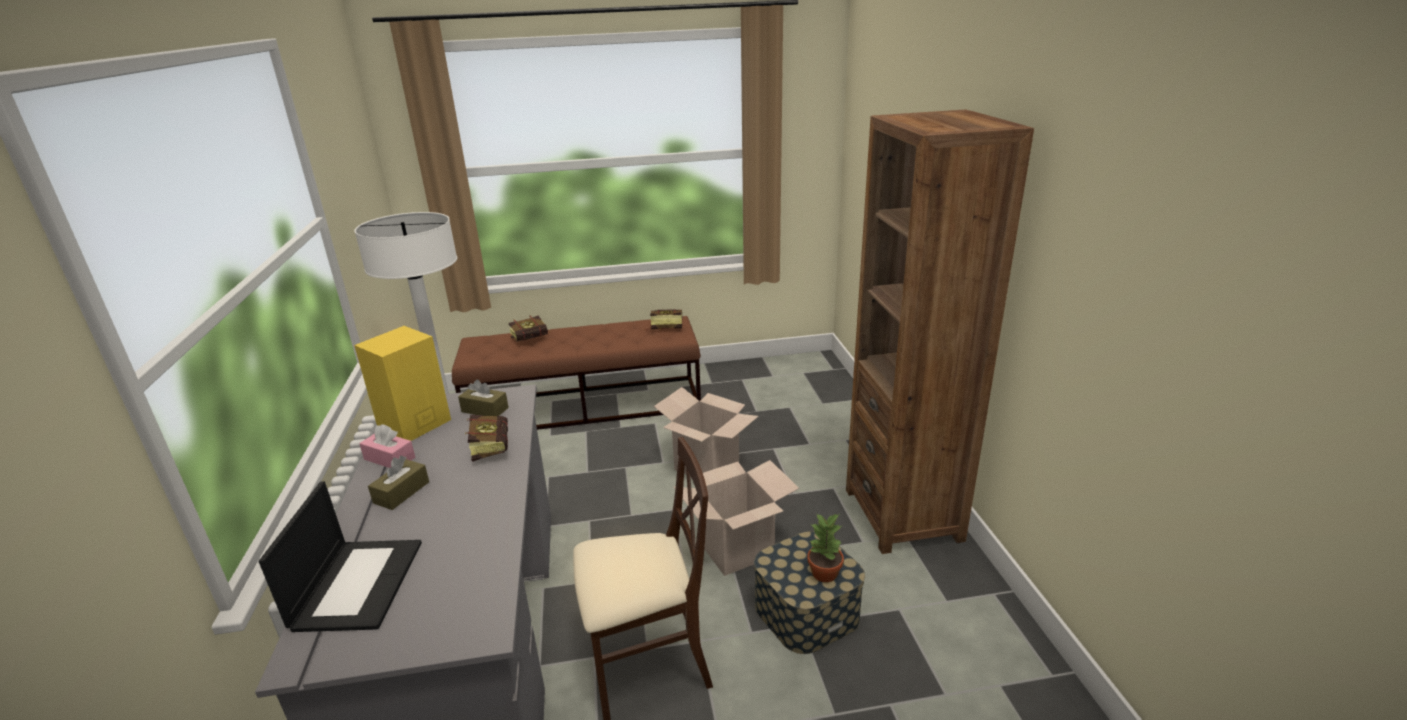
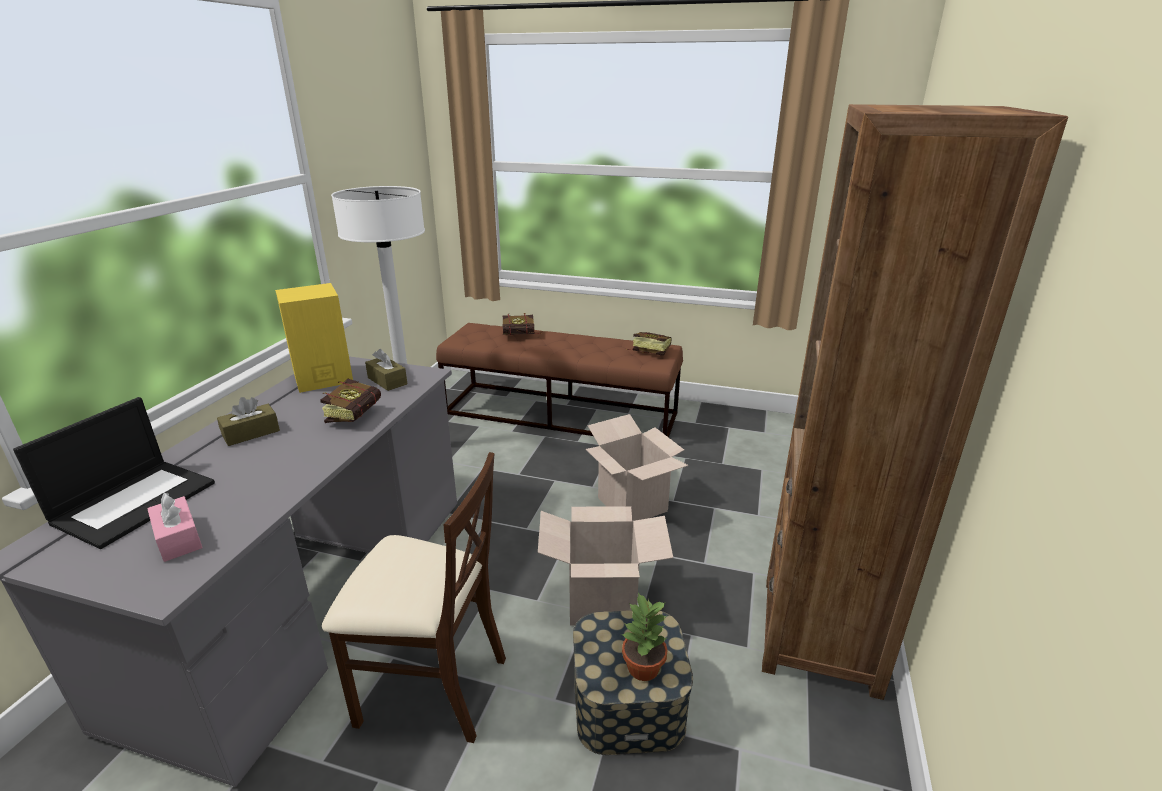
camera: 25 degrees right, 0 degrees up
(389, 458) = (275, 401): pink tissue box -> pink tissue box (178, 538)

